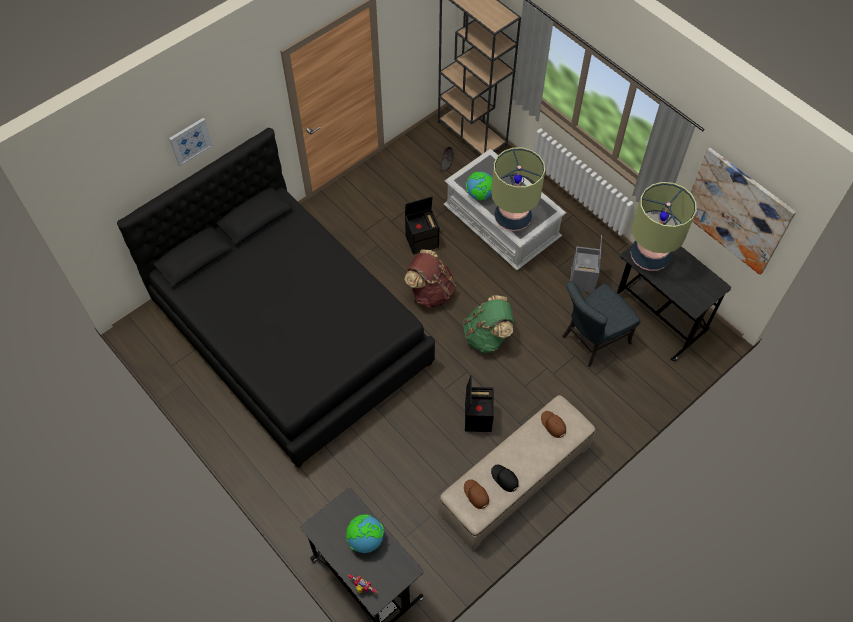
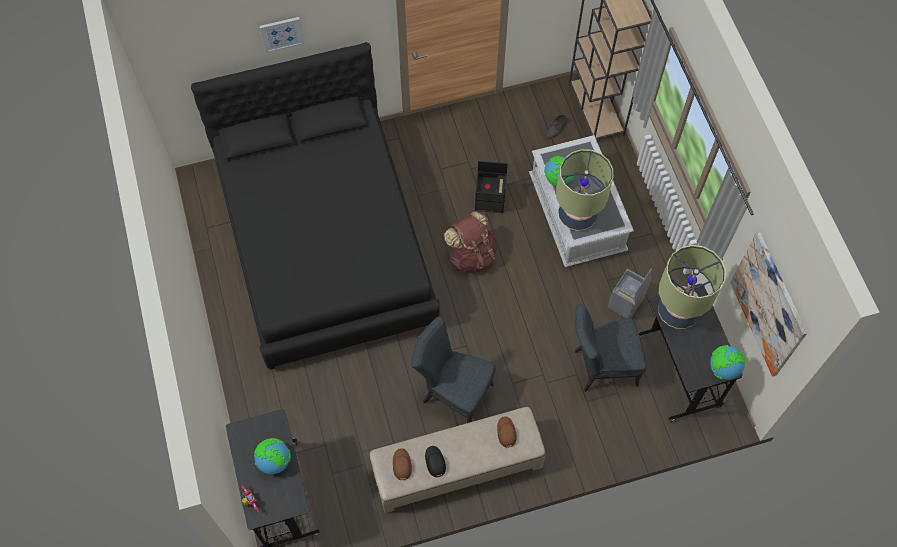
camera: 25 degrees right, 5 degrees up
(477, 417) = (453, 393): black storage box -> grey chair
(487, 336) = (503, 320): green backpack -> none
(712, 288) = (723, 369): none -> globe

